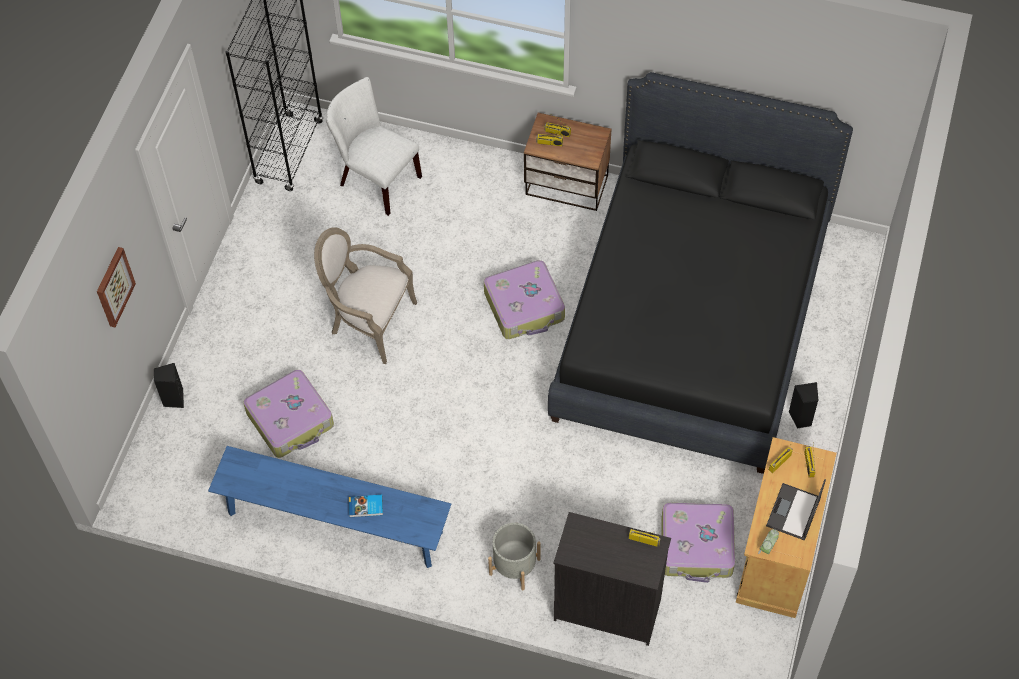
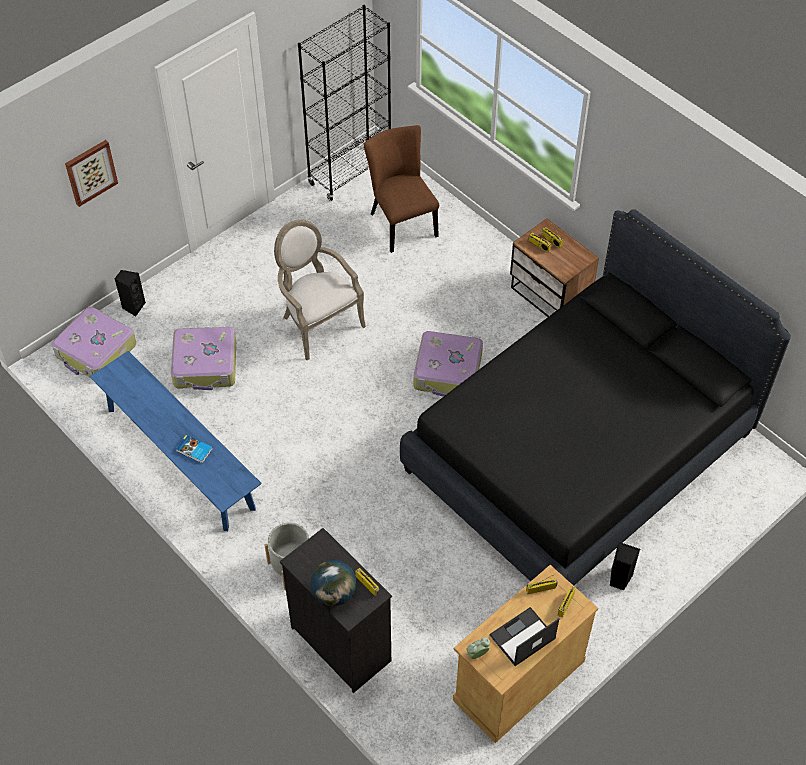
camera: 30 degrees right, 5 degrees down
(375, 179) = (400, 222): white chair -> brown chair
(621, 563) = (334, 593): none -> globe
(697, 546) = (453, 635): suitcase -> suitcase (96, 351)

